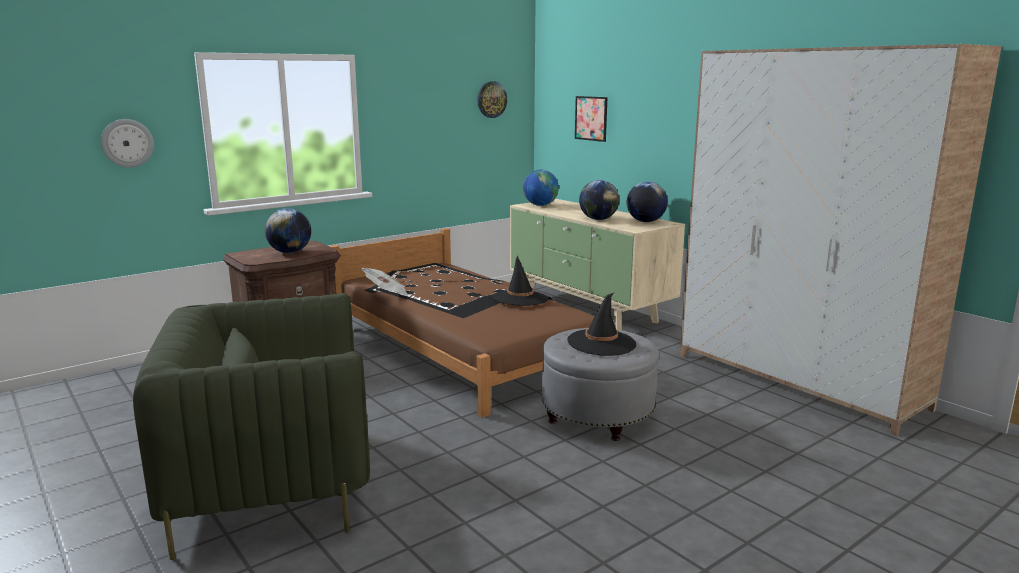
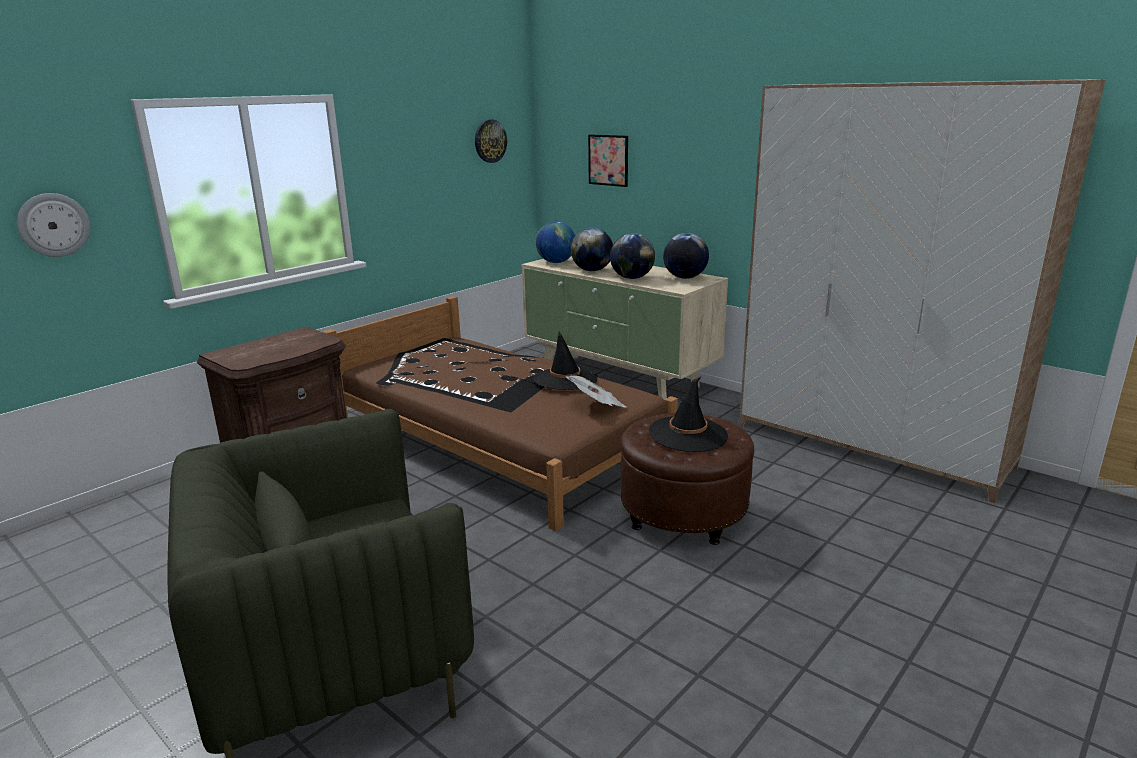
camera: 10 degrees left, 5 degrees up
(290, 252) = (283, 347): globe -> globe (592, 270)
(386, 293) = (405, 385): newspaper -> newspaper (596, 406)
(597, 416) = (683, 514): grey ottoman -> brown ottoman

